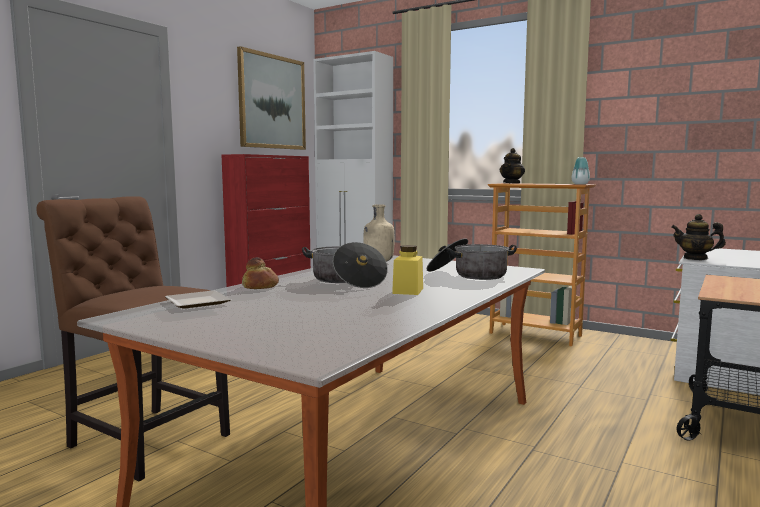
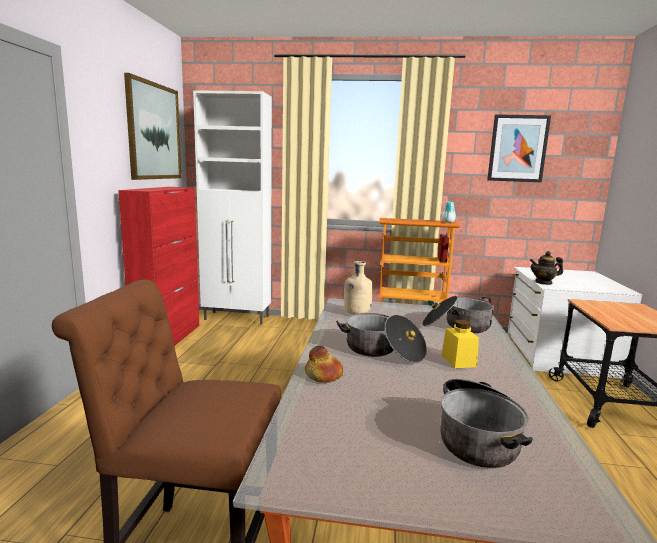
camera: 25 degrees left, 5 degrees up
(200, 303) = (317, 422): plate -> none
(313, 321) = (478, 436): none -> cooking pot
(512, 183) = (391, 219): teapot -> none
(689, 84) = (517, 148): none -> picture

